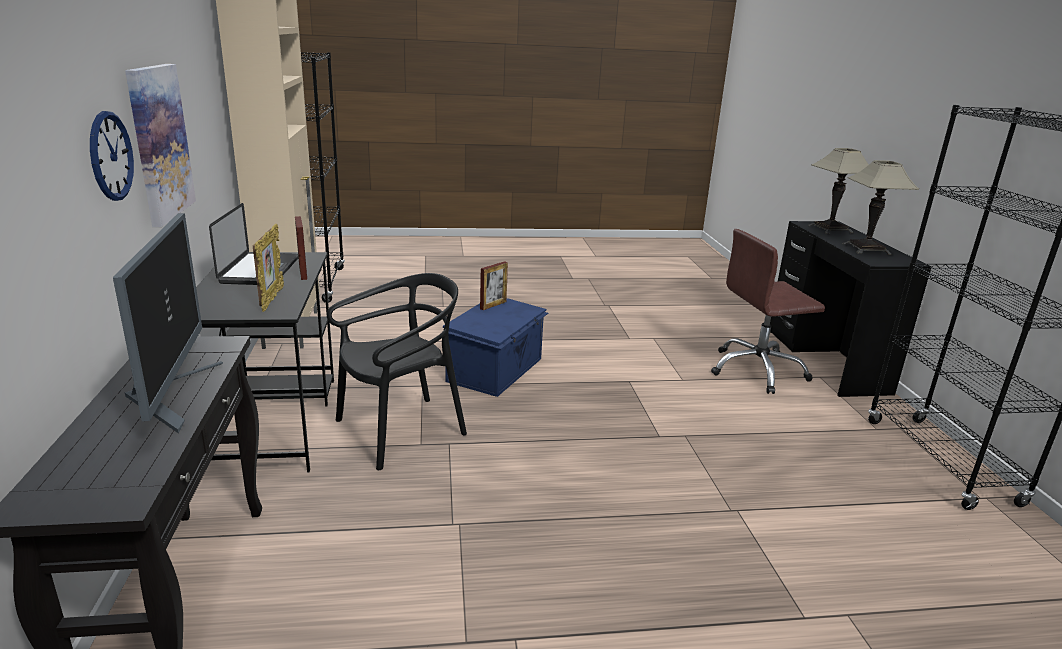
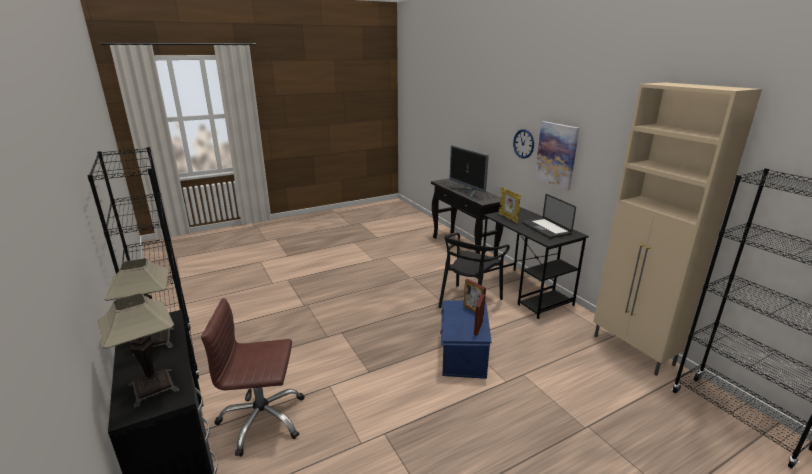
camera: 160 degrees right, 0 degrees up
(303, 272) = (527, 231): picture frame -> picture frame (473, 310)
(757, 370) = (262, 420): brown office chair -> brown office chair turned 150 degrees counterclockwise

